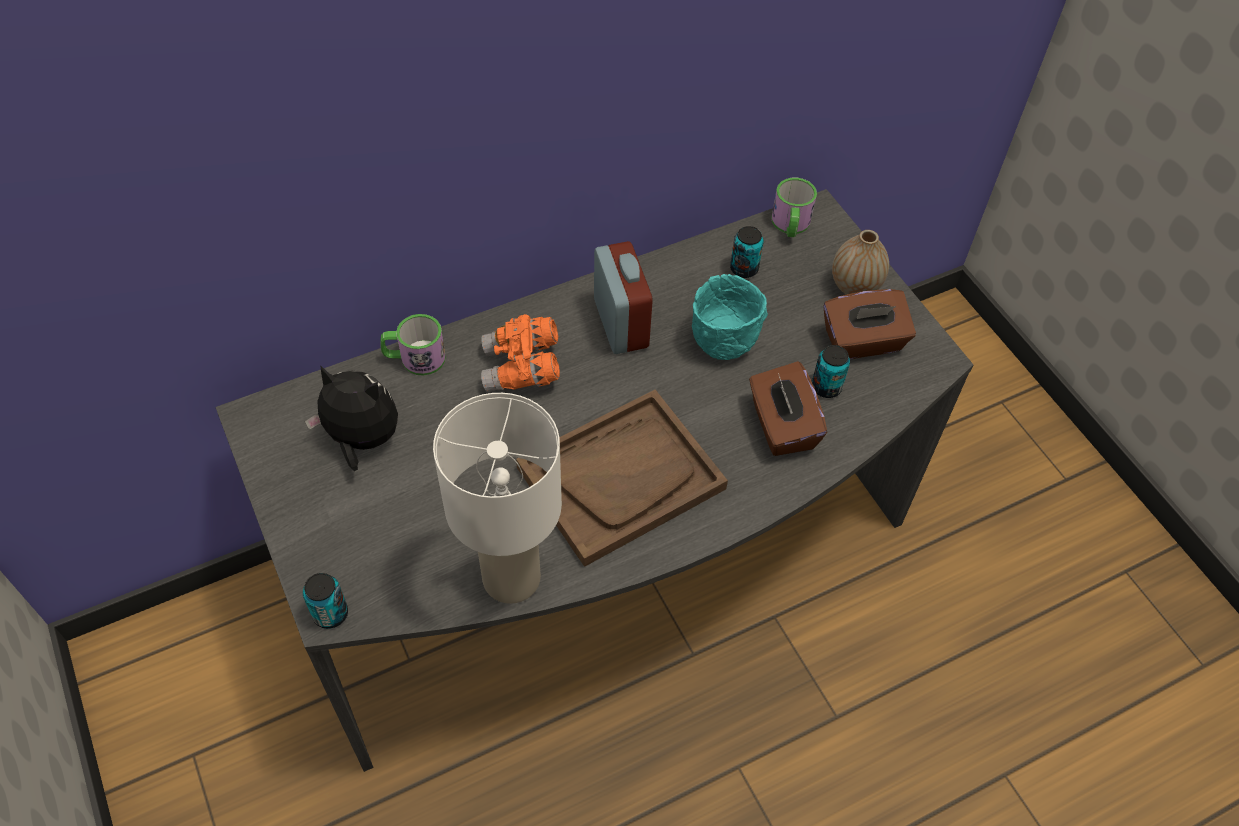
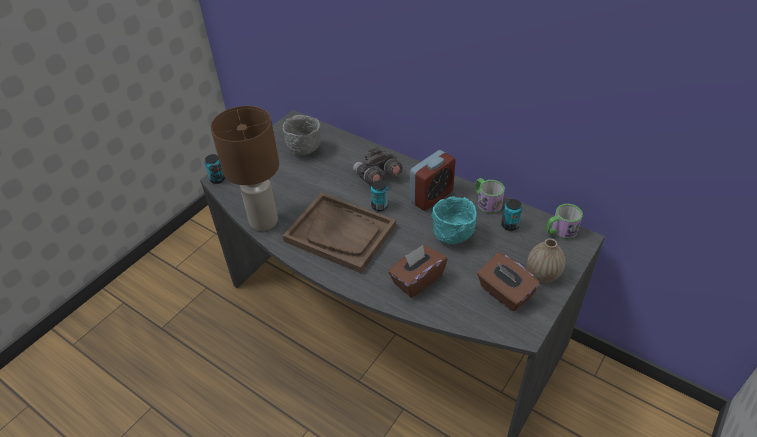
camera: 65 degrees right, 10 degrees down
(361, 440) = (304, 150): plush toy -> grey bowl
(415, 358) = (356, 145): mug -> mug (486, 202)
(510, 579) = (263, 221): white table lamp -> brown table lamp
(522, 369) = (377, 177): orange binoculars -> grey binoculars
(826, 387) = (458, 288): can -> can (379, 206)

